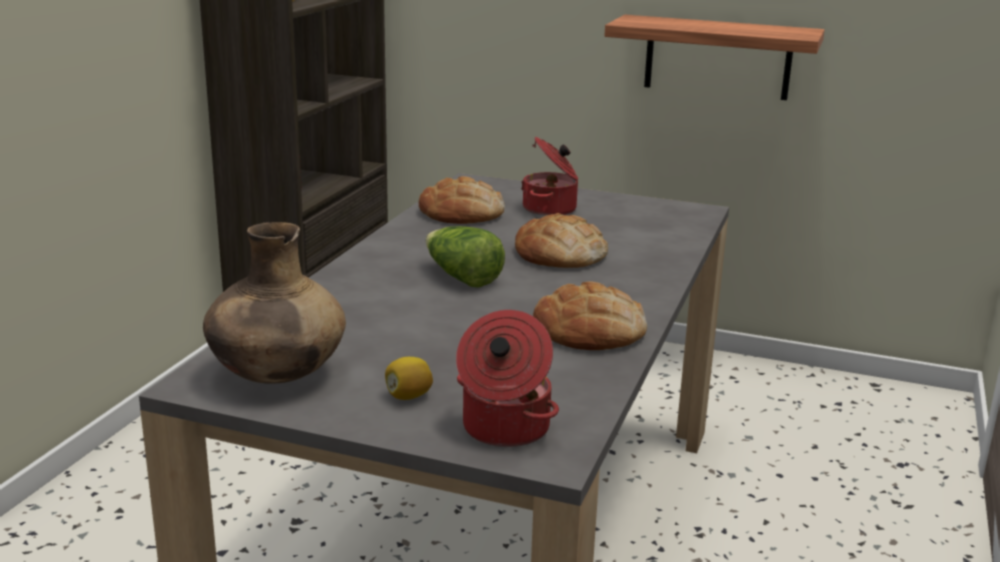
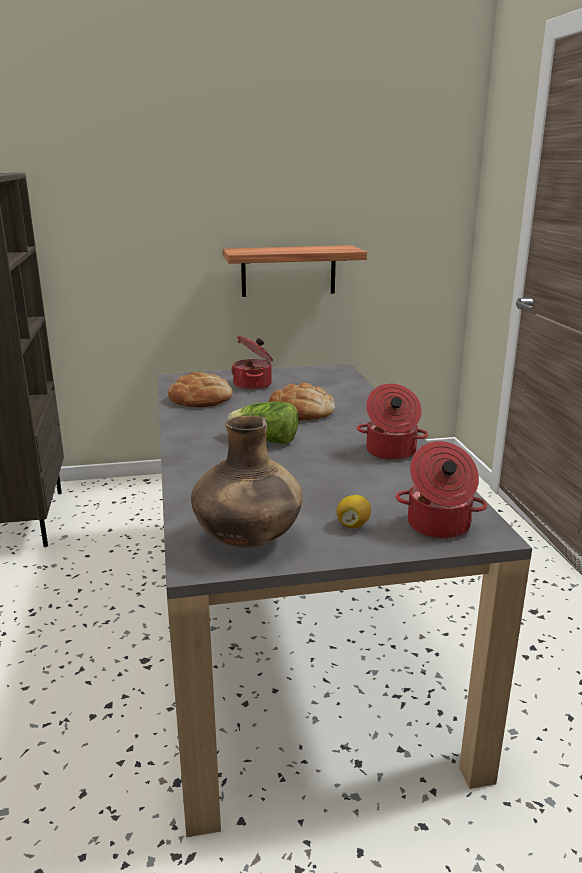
camera: 30 degrees left, 0 degrees up
(590, 330) = (390, 452): bread -> cooking pot

